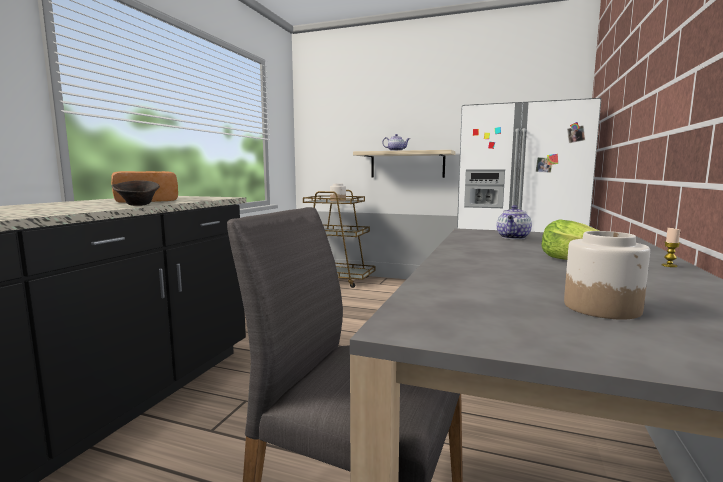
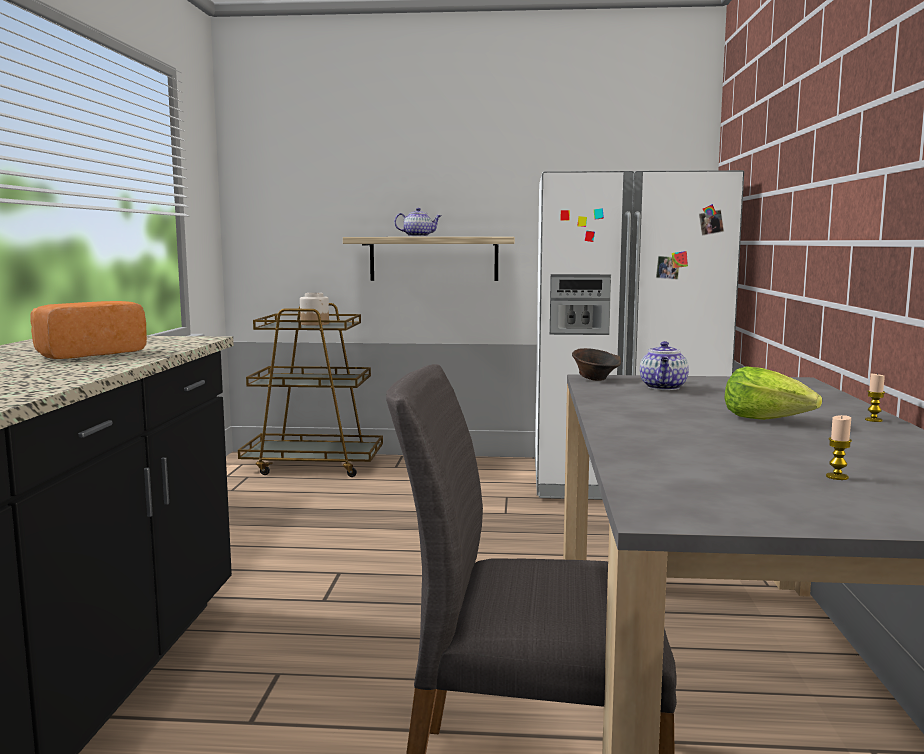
camera: 15 degrees left, 0 degrees up
(139, 205) = (112, 364): brown bowl -> brown bowl (596, 379)
(601, 307) = (837, 477): jar -> candle

